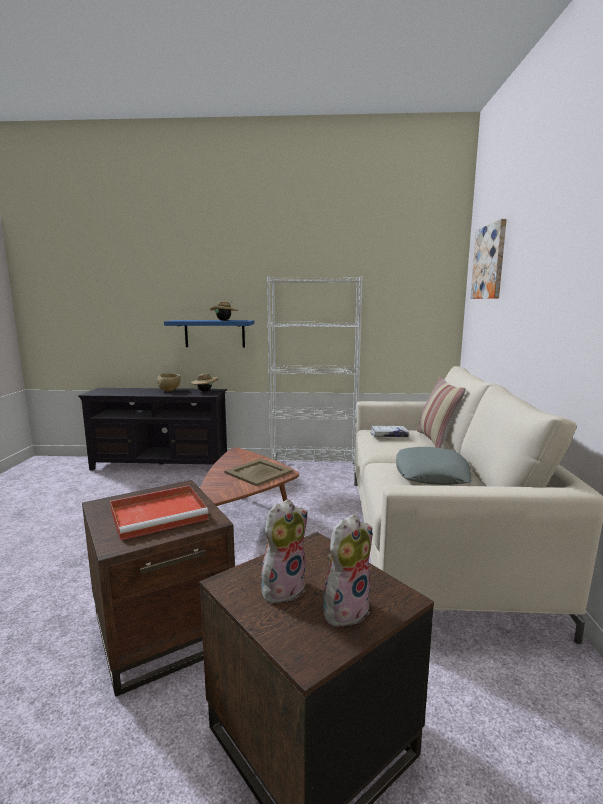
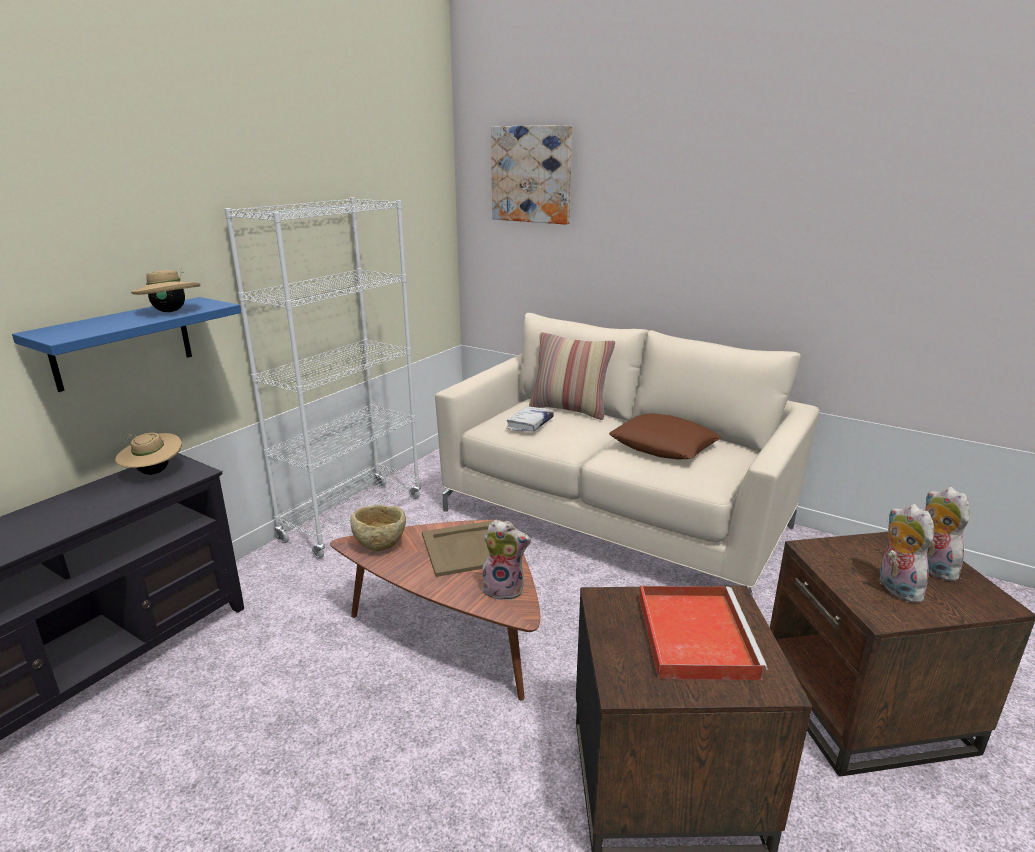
camera: 60 degrees left, 10 degrees up
(170, 390) = (71, 504): beige bowl -> beige bowl (380, 544)
(227, 490) = (504, 589): none -> plush toy
(431, 474) = (663, 445): grey pillow -> brown pillow

